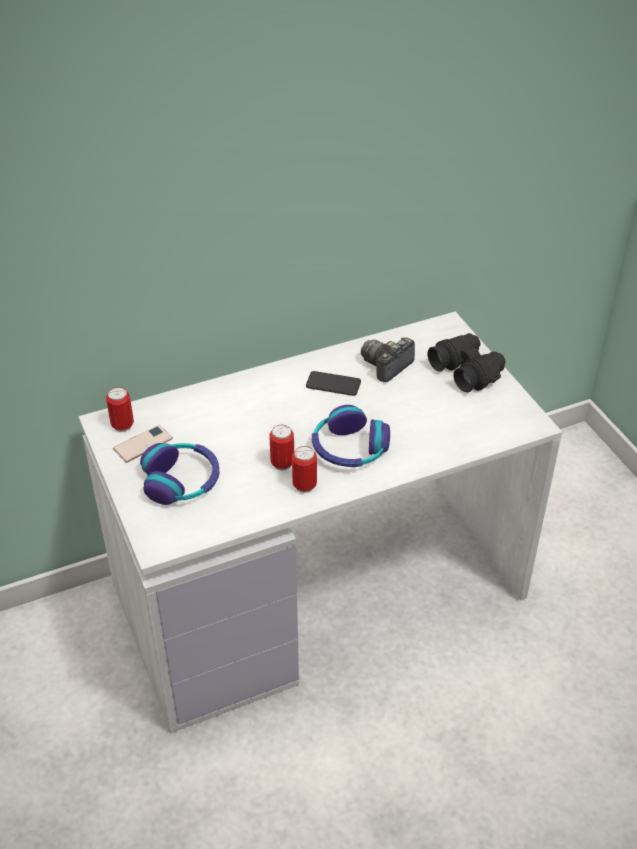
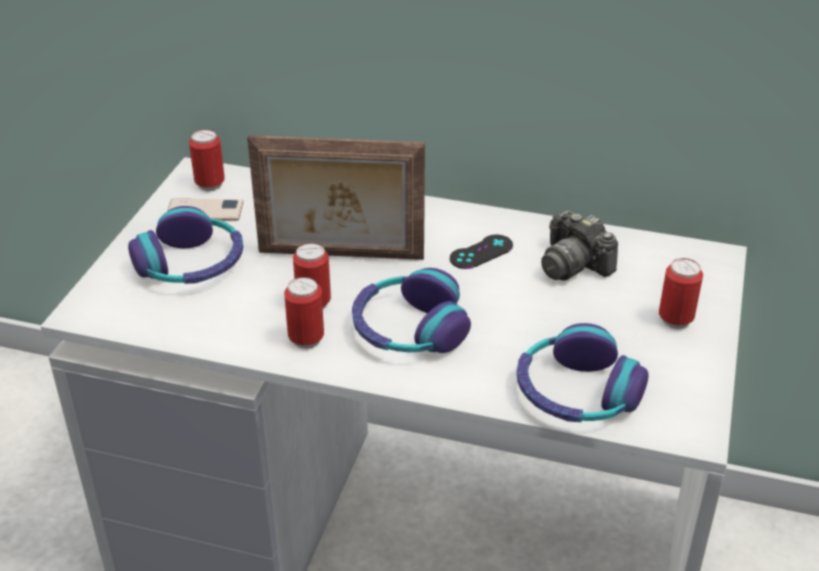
camera: 40 degrees right, 5 degrees down
(261, 428) = (340, 257): none -> picture frame
(333, 384) = (481, 252): phone -> black game controller
(387, 366) = (573, 264): camera -> camera turned 120 degrees counterclockwise
(465, 435) = (576, 393): none -> headphones
(467, 370) = (675, 320): black binoculars -> can

